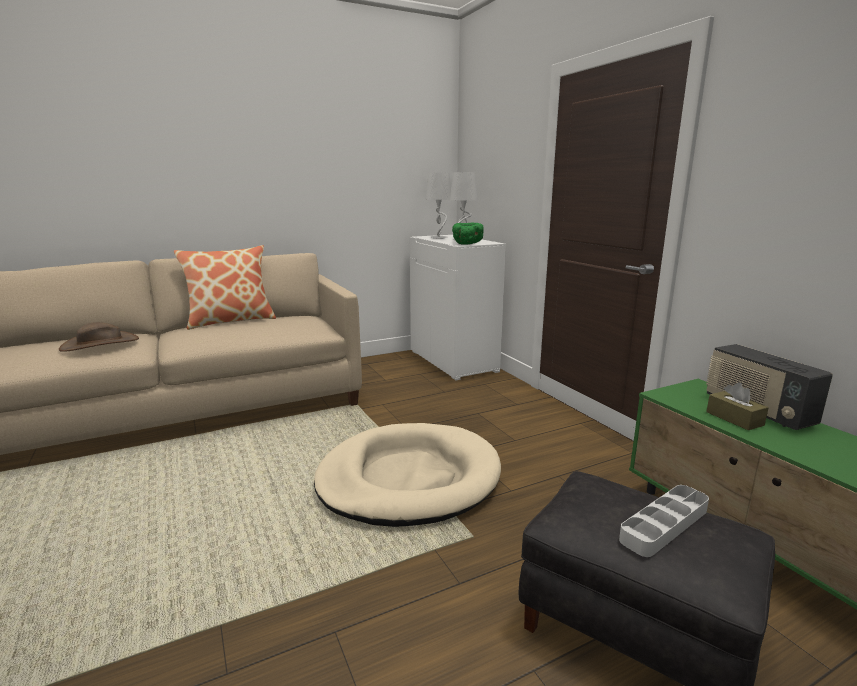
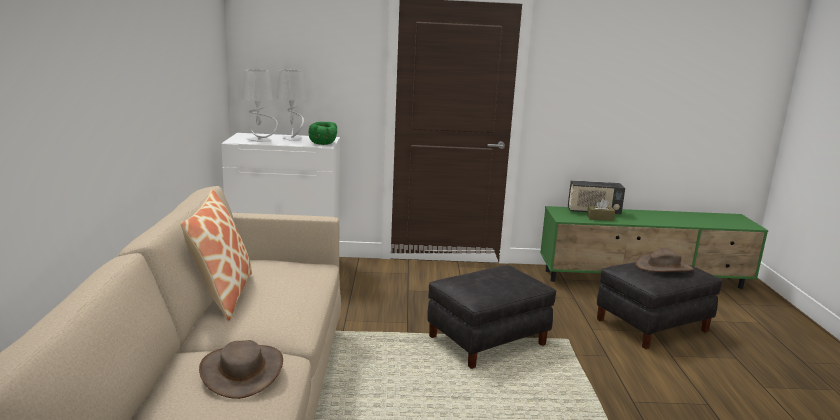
camera: 65 degrees left, 0 degrees up
(408, 479) = (487, 341): beige dog bed -> black ottoman
(664, 524) = (663, 267): grey tray -> brown hat

